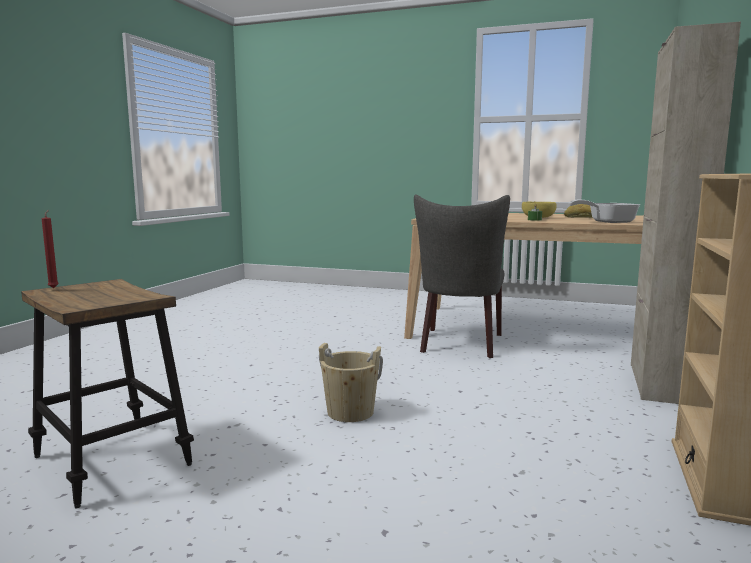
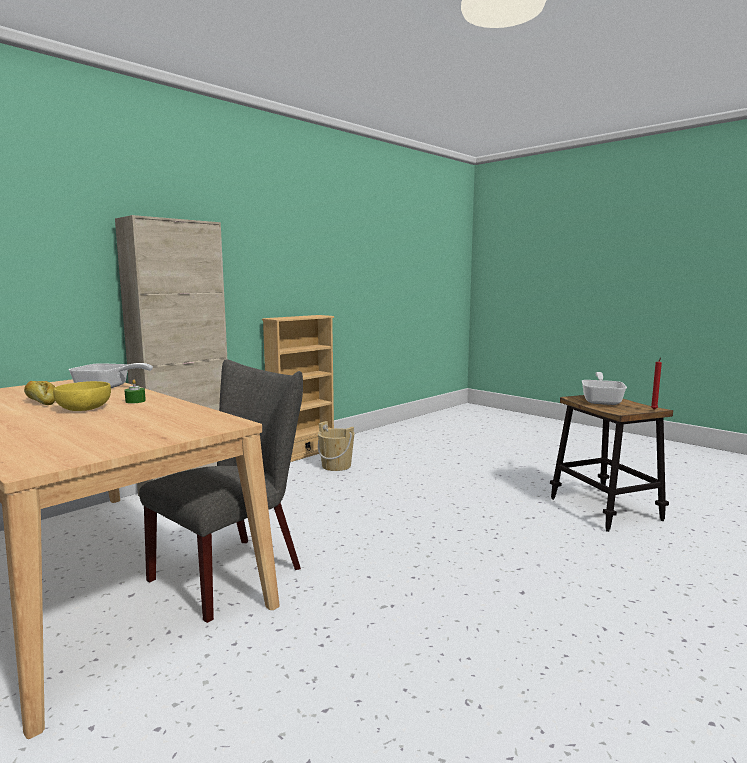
camera: 155 degrees left, 0 degrees up
(108, 297) = (602, 400): none -> frying pan
(350, 412) = (439, 511): beige bucket -> beige bucket (336, 466)

